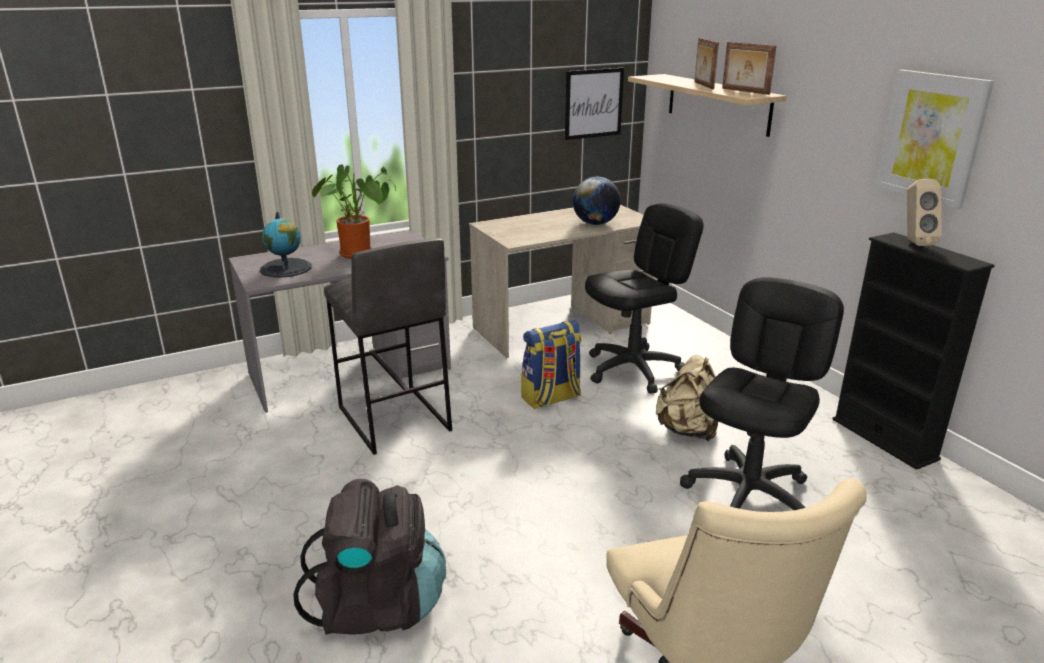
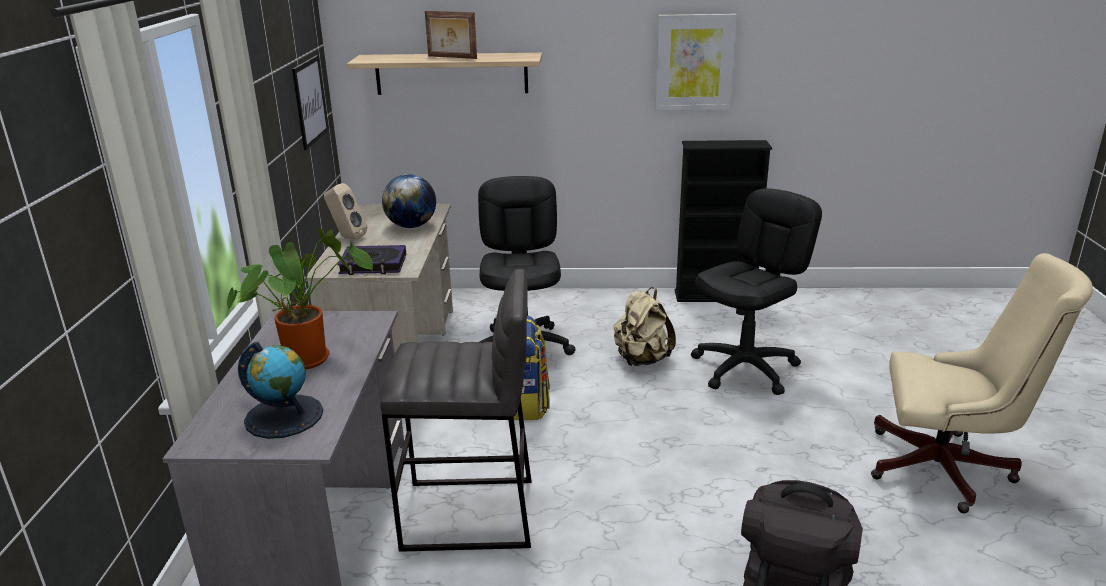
camera: 60 degrees left, 0 degrees up
(511, 232) = (373, 265): none -> book
(744, 91) = (504, 55): picture frame -> none
(749, 495) = (745, 369): black office chair -> black office chair turned 75 degrees clockwise
(913, 242) = (709, 142): beige speaker -> beige speaker (347, 237)

